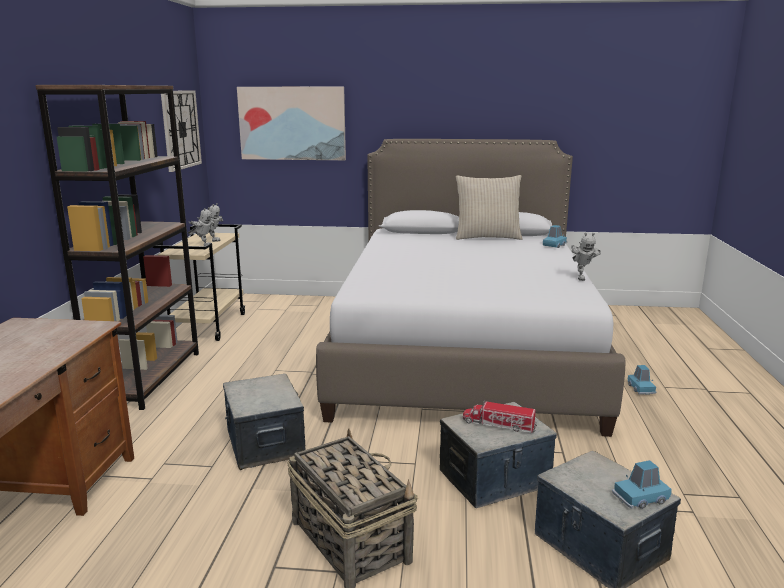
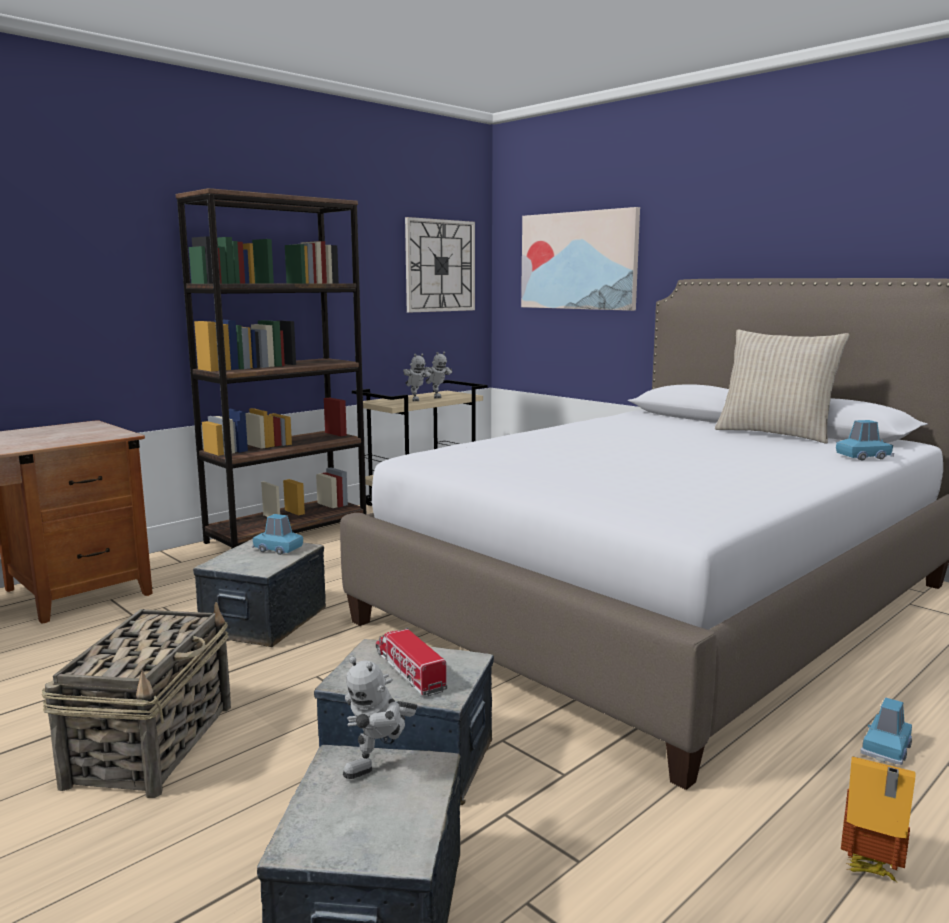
camera: 40 degrees right, 5 degrees down
(581, 278) = (778, 498): toy robot -> toy robot (381, 766)
(640, 498) = (371, 843): blue toy car -> blue toy car (277, 549)
(701, 437) = (871, 871): none -> toy house

